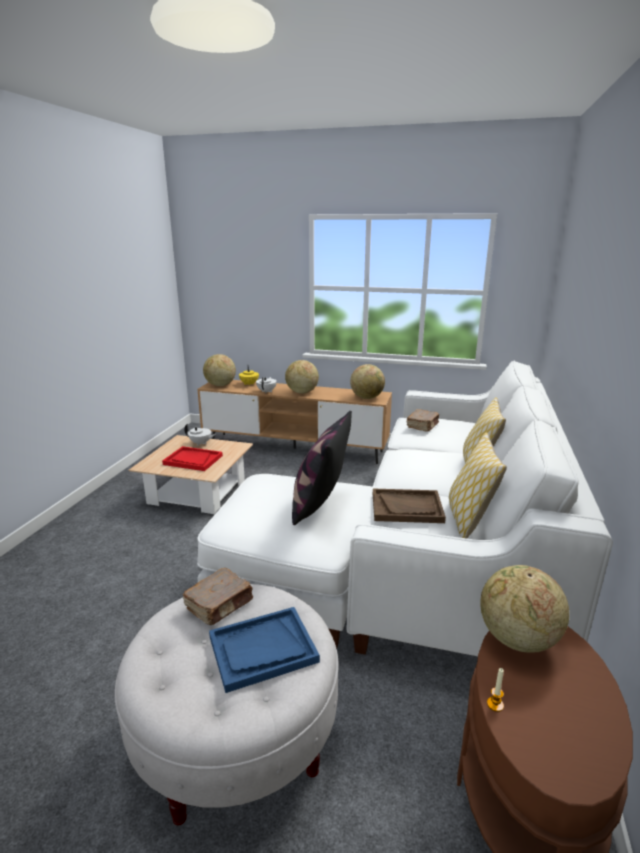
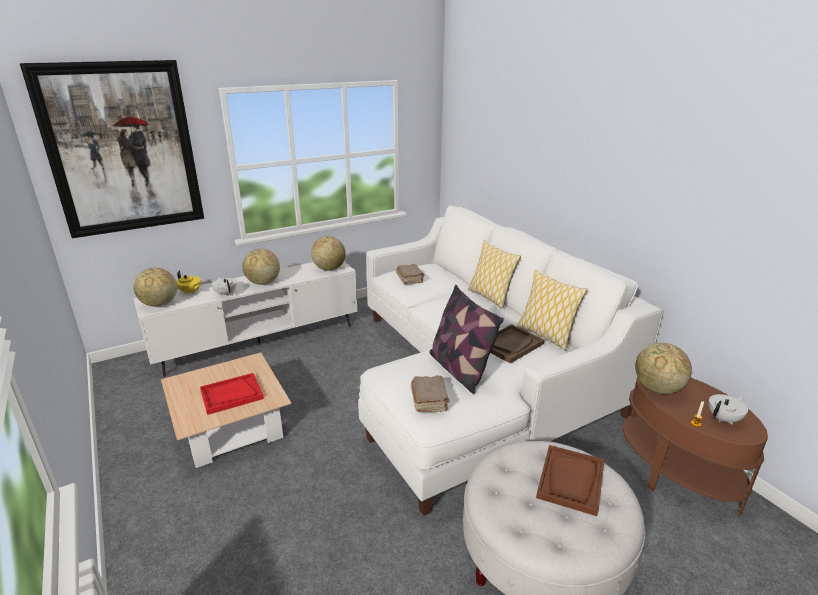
camera: 45 degrees left, 5 degrees up
(200, 443) = (207, 375): white teapot -> white teapot (724, 419)
(220, 605) = (504, 476): brown book -> brown book (429, 400)
(231, 260) = (122, 149): none -> picture
(262, 650) = (571, 481): blue tray -> brown tray
(294, 448) = (259, 343): brown tv stand -> white tv stand

